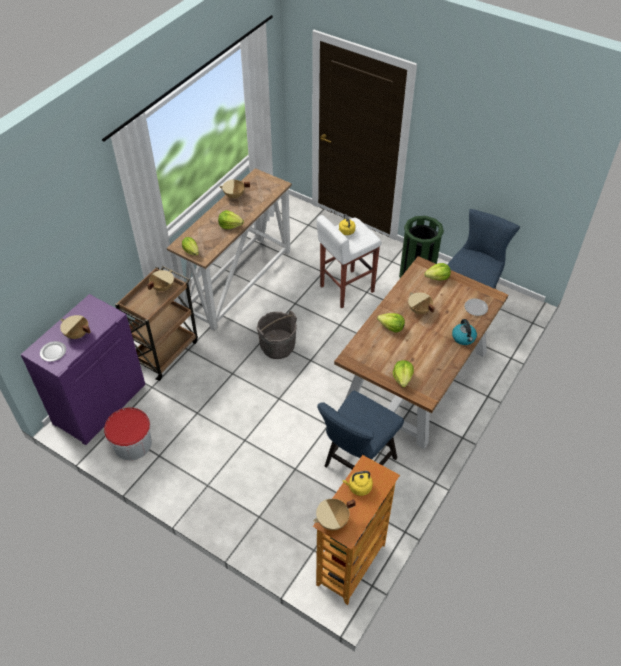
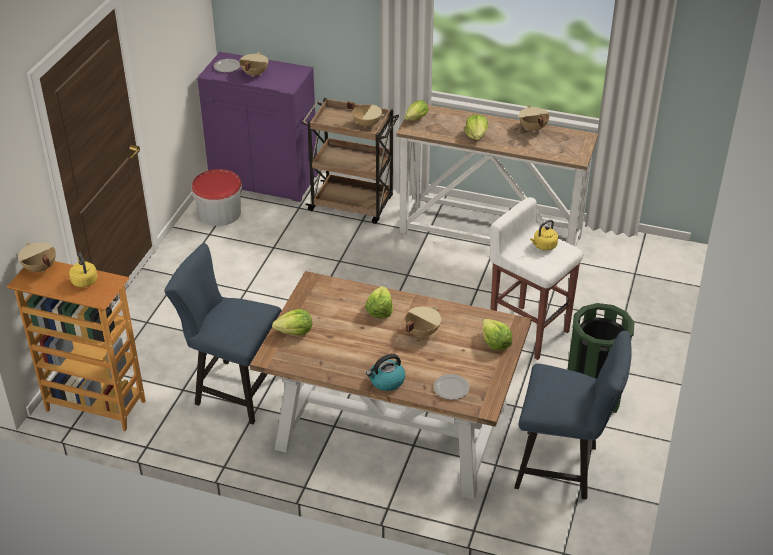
camera: 75 degrees right, 10 degrees down
(277, 347) = (395, 288): grey bucket -> none

